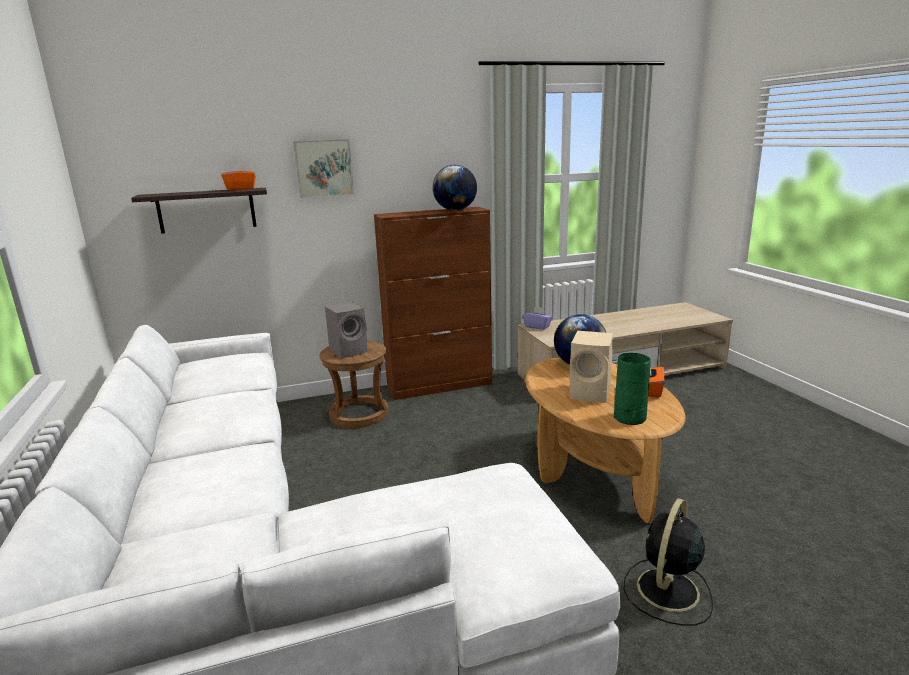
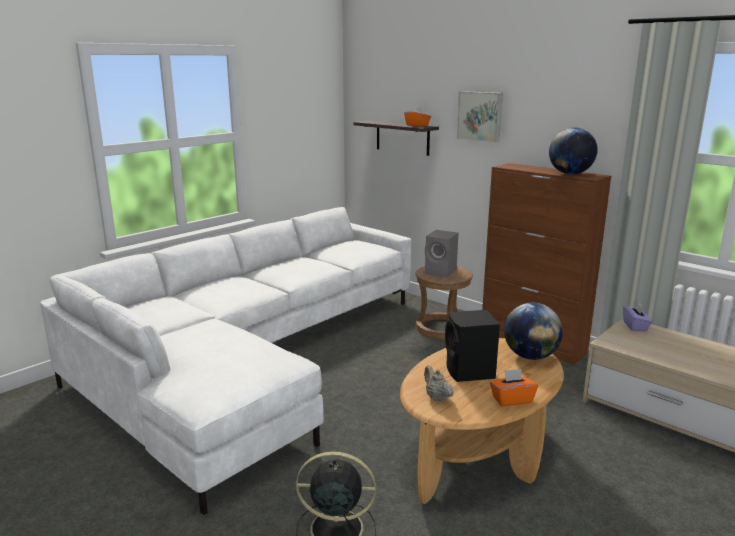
camera: 60 degrees right, 0 degrees up
(591, 393) = (470, 373): beige speaker -> black speaker
(629, 418) = (437, 397): green vase -> beige teapot

